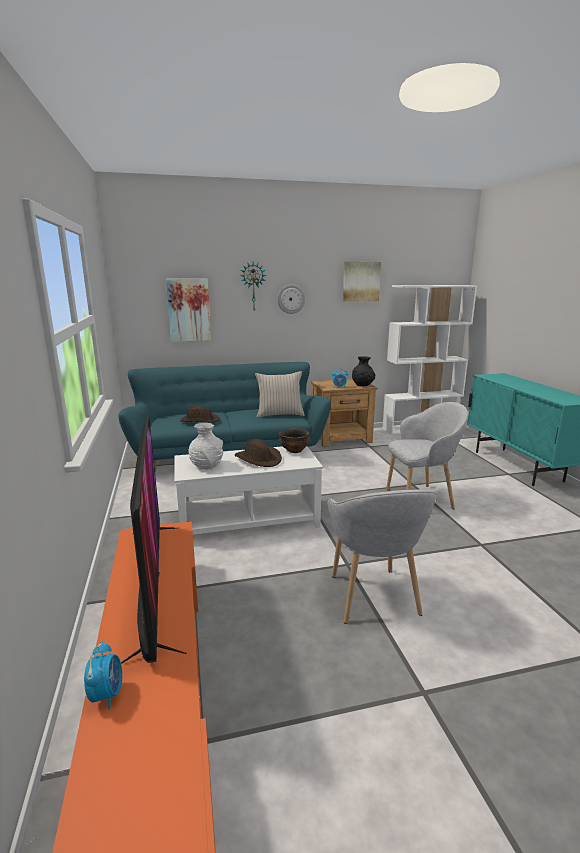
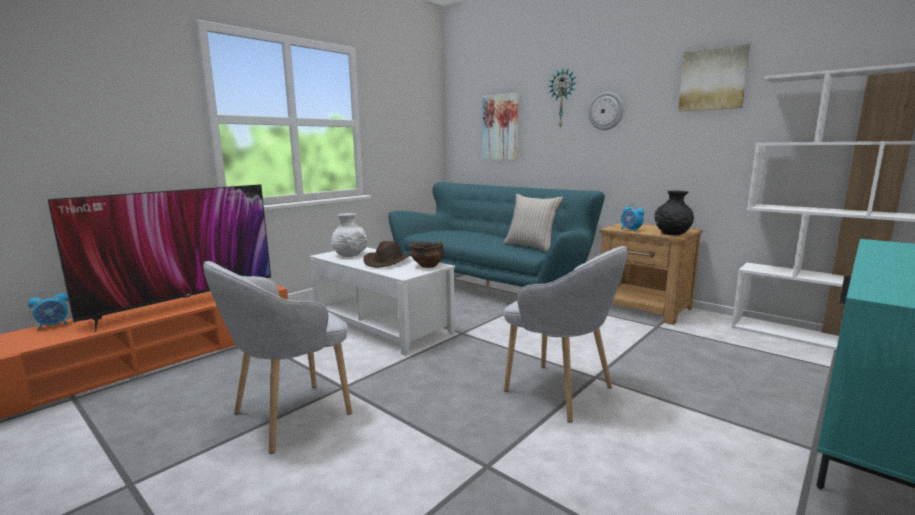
camera: 55 degrees right, 5 degrees down
(200, 420) = (458, 236): brown hat -> none

